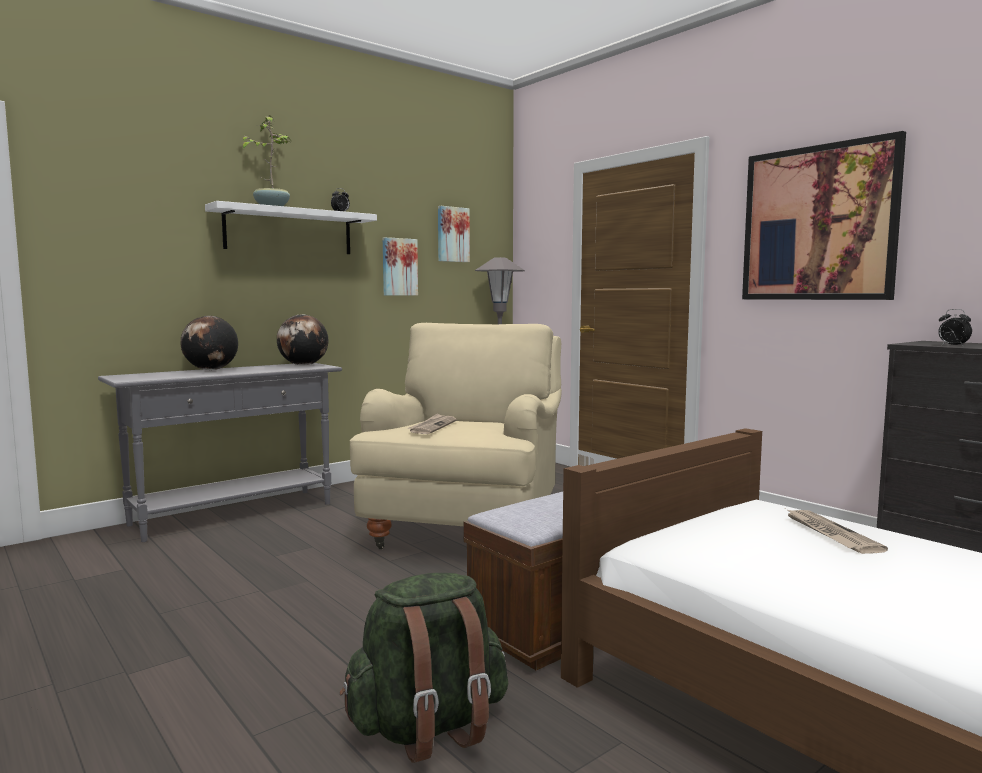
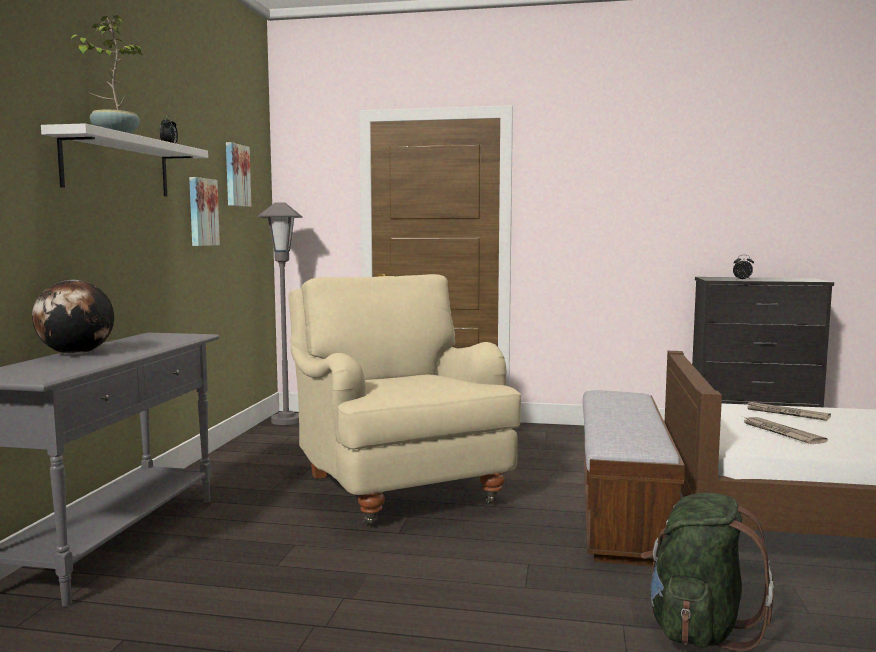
camera: 40 degrees left, 0 degrees up
(303, 365) = (164, 336): globe -> none
(432, 426) = (405, 385): newspaper -> newspaper (780, 432)
(818, 223) = (614, 188): picture -> none

